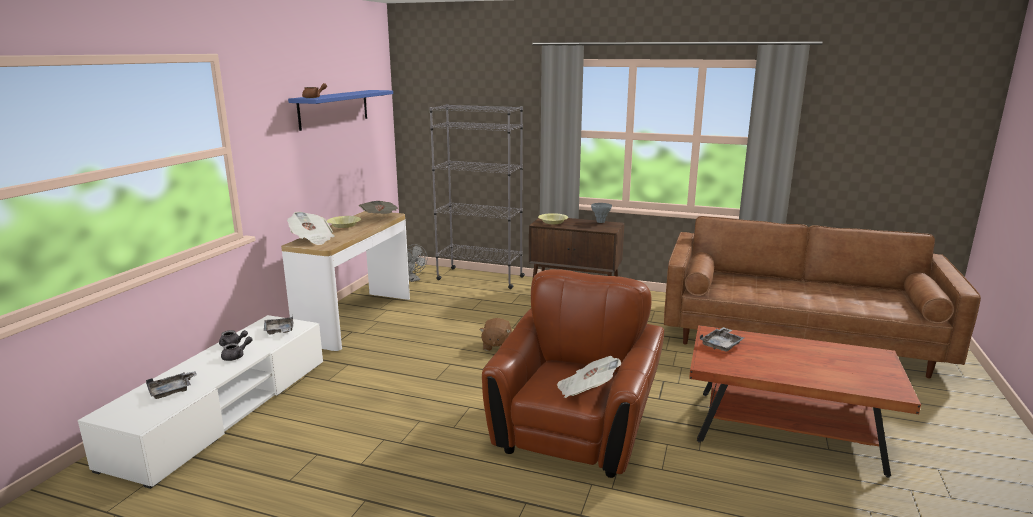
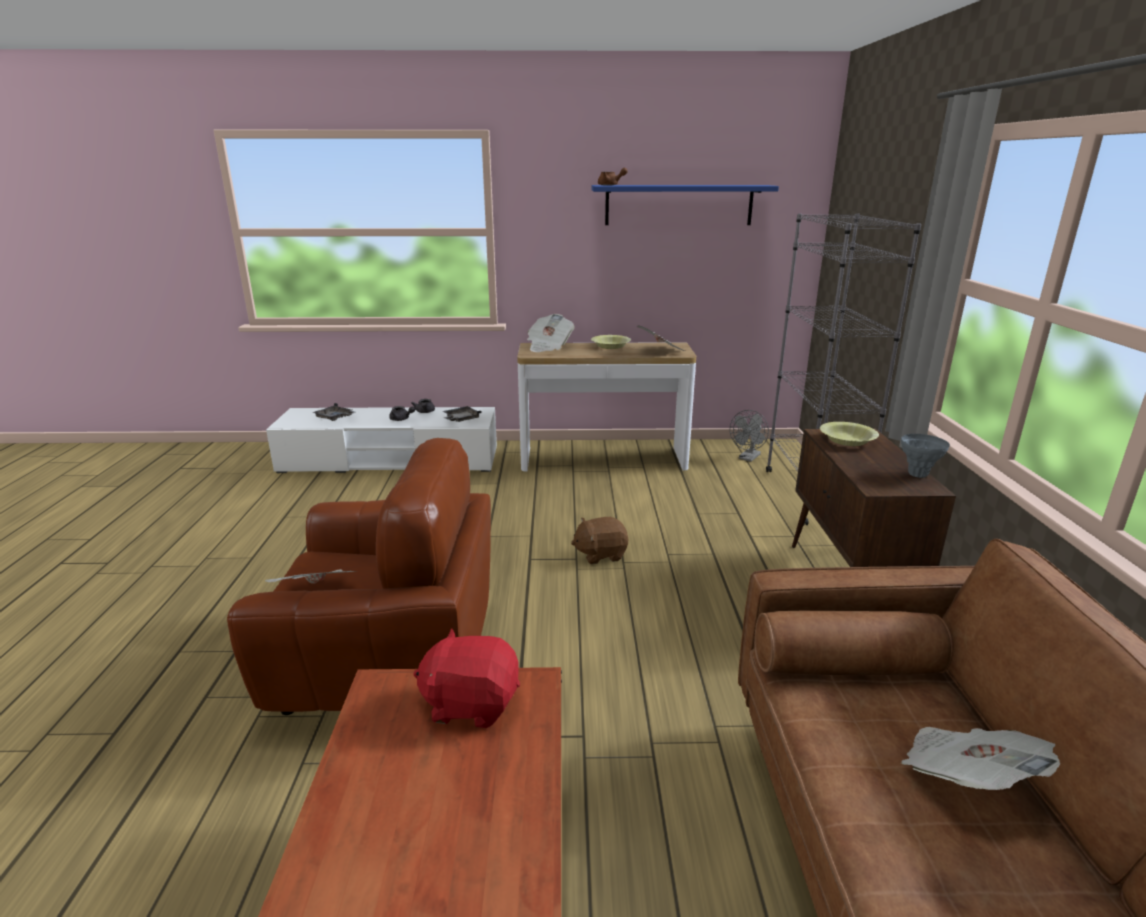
camera: 70 degrees right, 5 degrees up
(722, 345) = (471, 703): grey tray -> red plush toy
(762, 282) = (966, 777): none -> newspaper

